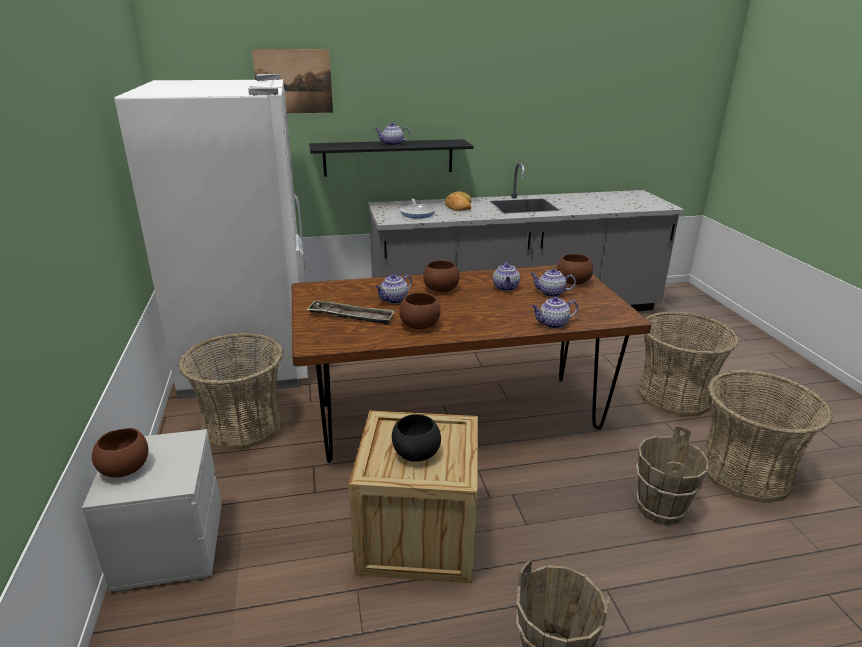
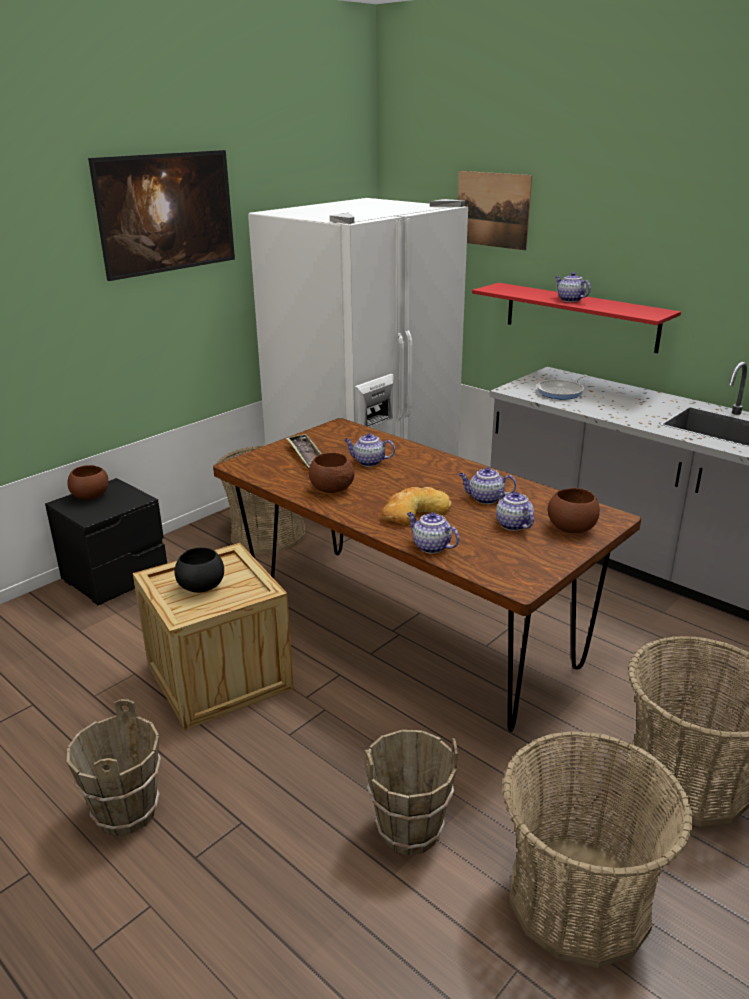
camera: 55 degrees right, 0 degrees up
(75, 136) = (170, 241): none -> picture
(168, 548) = (114, 577): white nightstand -> black nightstand
(388, 157) = (580, 316): black shelf -> red shelf
(441, 289) = (427, 472): brown bowl -> none
(458, 206) = (629, 400): bread -> bread (414, 512)
(506, 288) = (485, 499): teapot -> teapot turned 45 degrees clockwise

